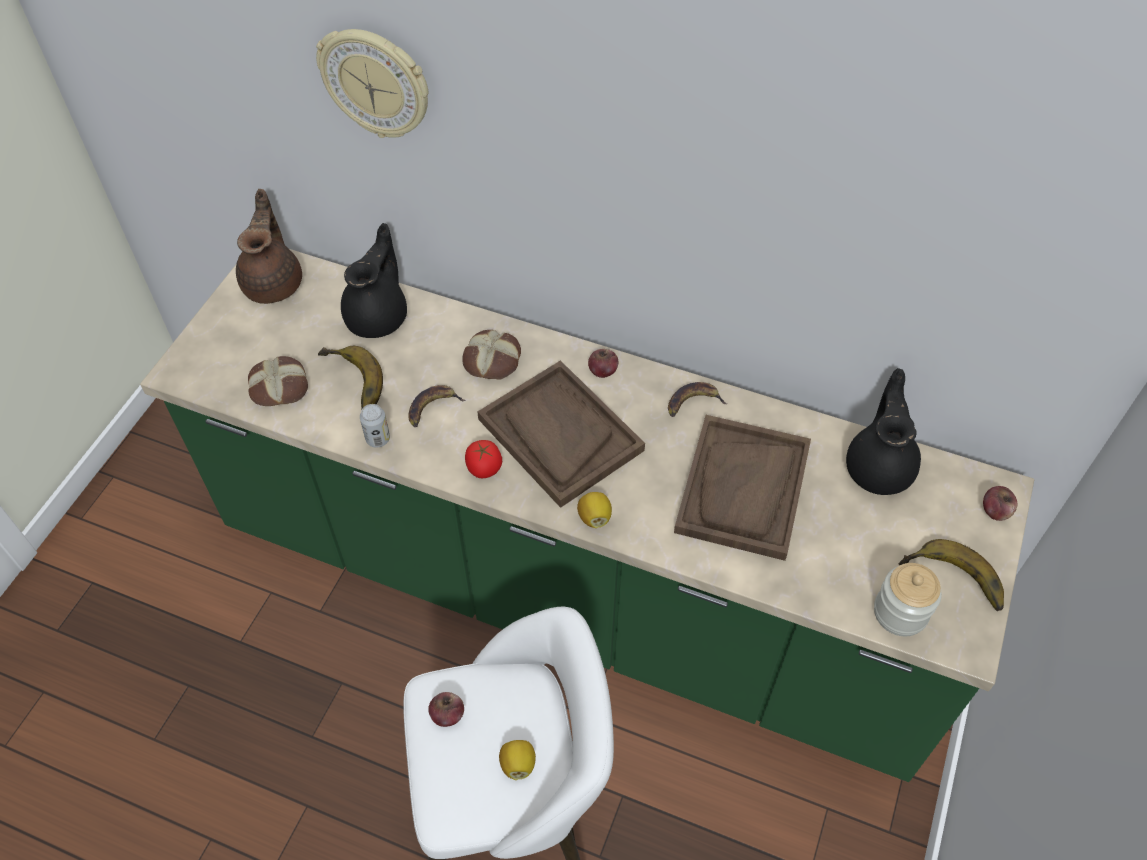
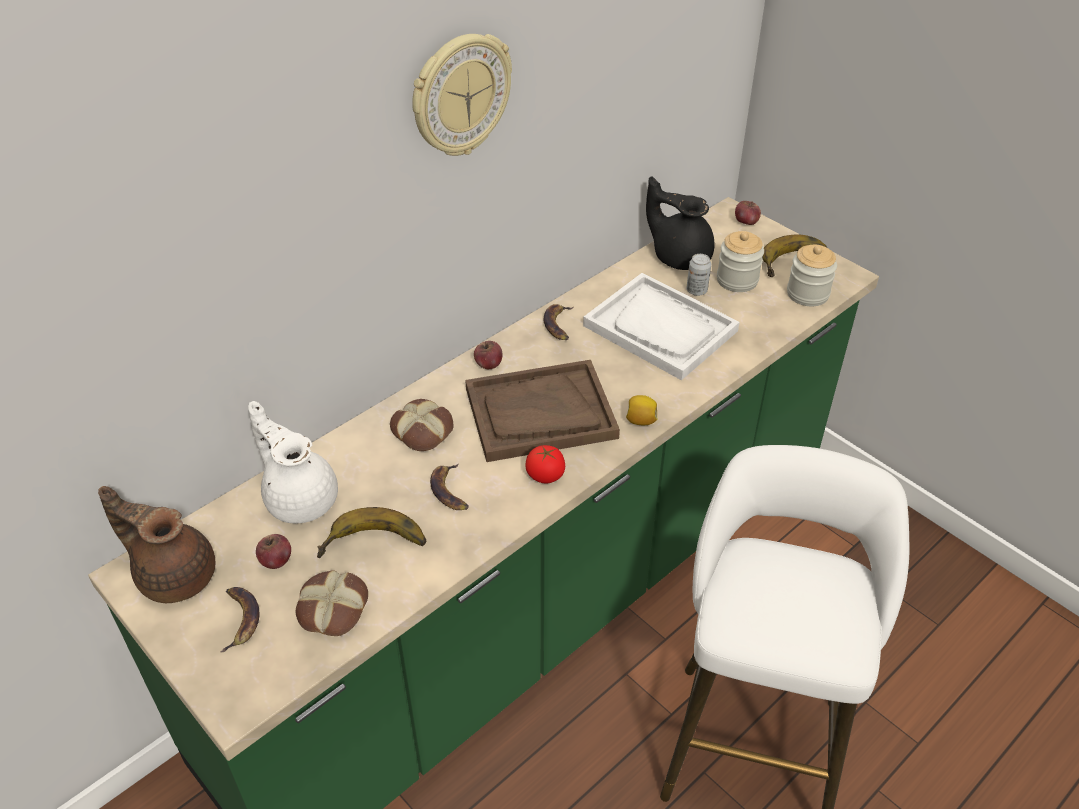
camera: 65 degrees left, 10 degrees down
(249, 338) = (240, 619): none -> banana
(376, 83) = (207, 242): wall clock -> wall clock (460, 95)
(378, 439) = (460, 543): can -> can (696, 290)
(379, 316) = (300, 497): black teapot -> white teapot
(447, 715) = (756, 619): apple -> apple (276, 560)
(518, 764) = (822, 583): lemon -> none
(743, 489) = (660, 328): brown tray -> white tray
(875, 534) = (737, 280): none -> jar

